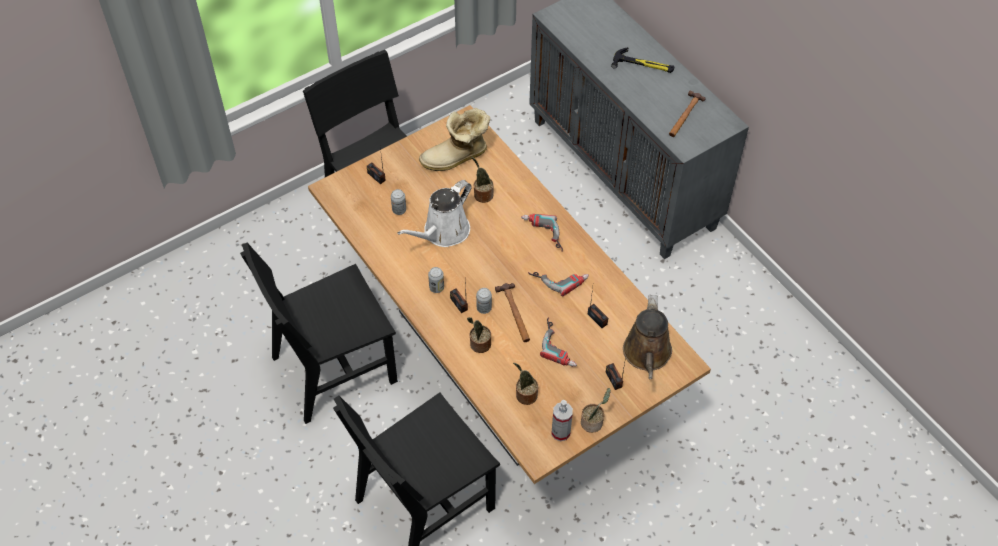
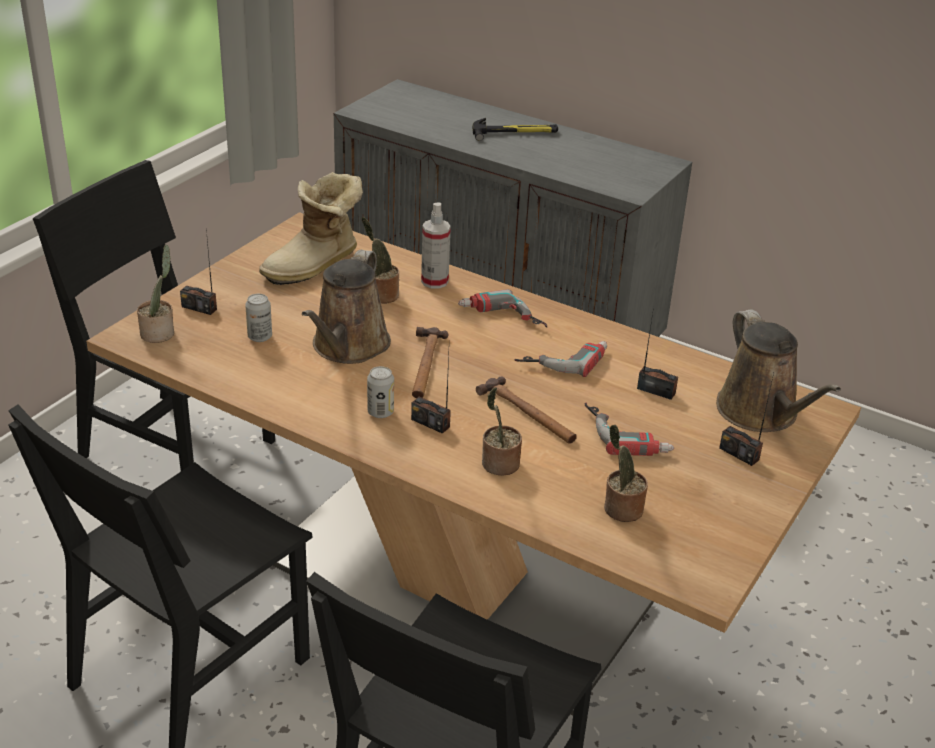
camera: 25 degrees left, 20 degrees down
(443, 232) = (348, 347): white watering can -> brown watering can
(484, 308) = (474, 419): can -> none
(560, 432) = (715, 542): spray bottle -> spray bottle (434, 281)
(593, 422) = (754, 515): potted plant -> potted plant (159, 333)
(684, 116) = (605, 165): hammer -> hammer (424, 365)

